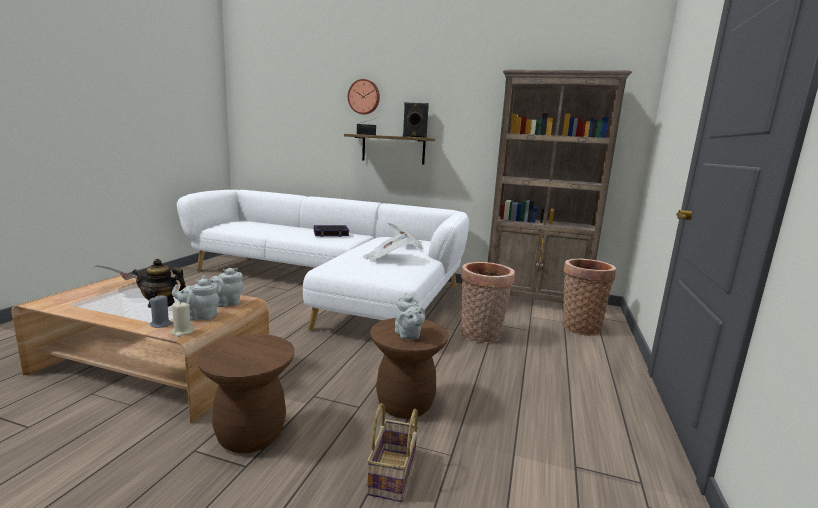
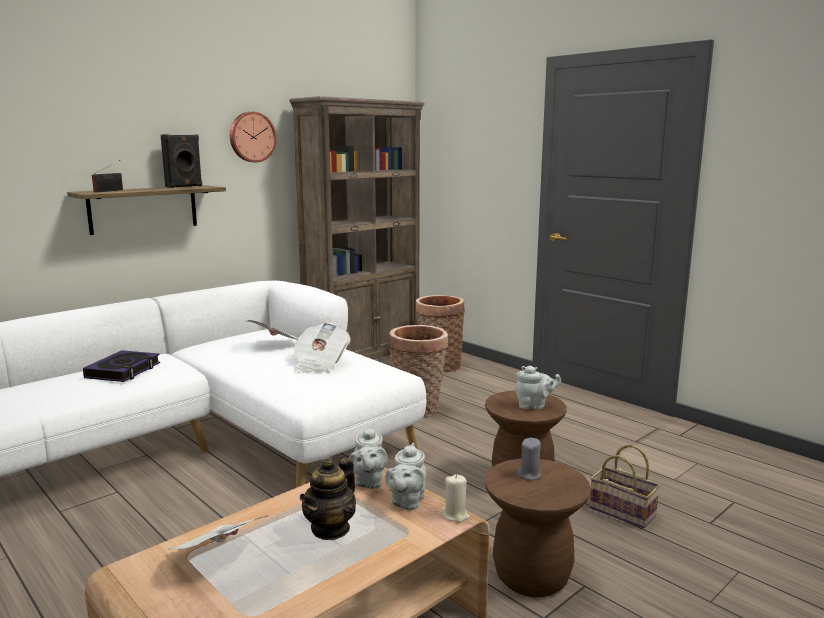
camera: 60 degrees left, 0 degrees up
(161, 324) = (417, 529): grey candle -> grey candle (529, 475)
(364, 97) = (76, 125): wall clock -> wall clock (251, 137)

